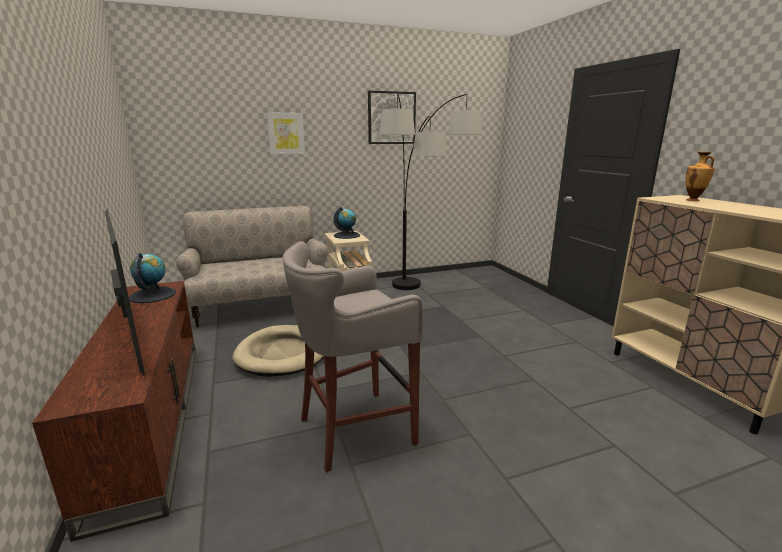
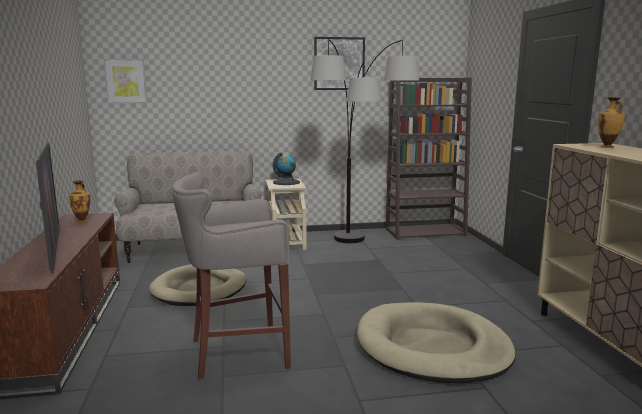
camera: 10 degrees right, 5 degrees down
(152, 295) = (82, 221): globe -> vase
(286, 133) = (230, 79): picture -> picture (126, 81)
(470, 274) = (425, 232): none -> brown bookcase
(542, 402) = (432, 348): none -> beige dog bed

